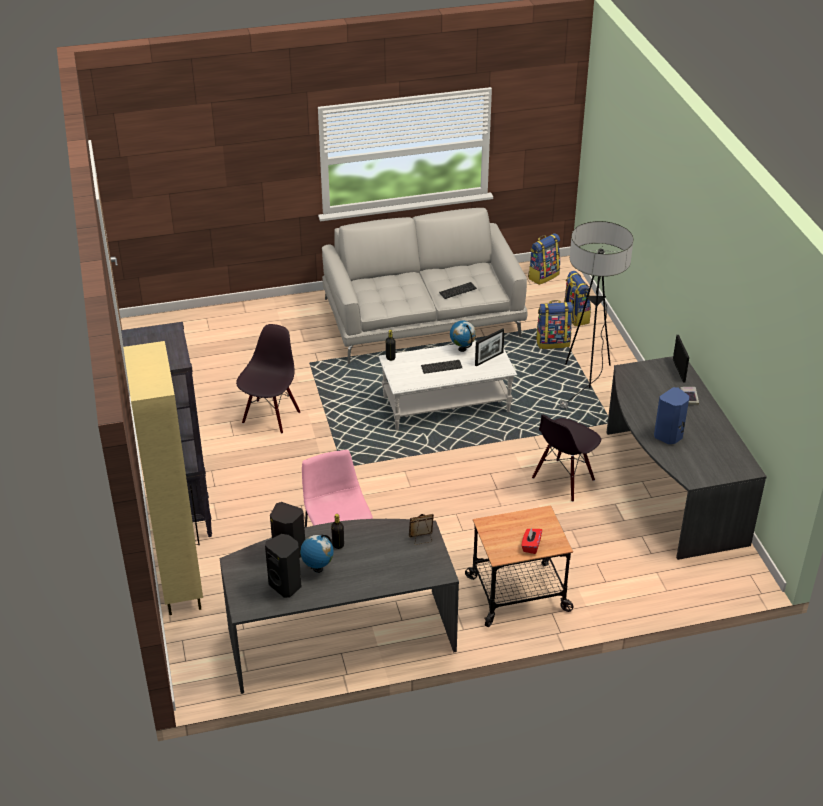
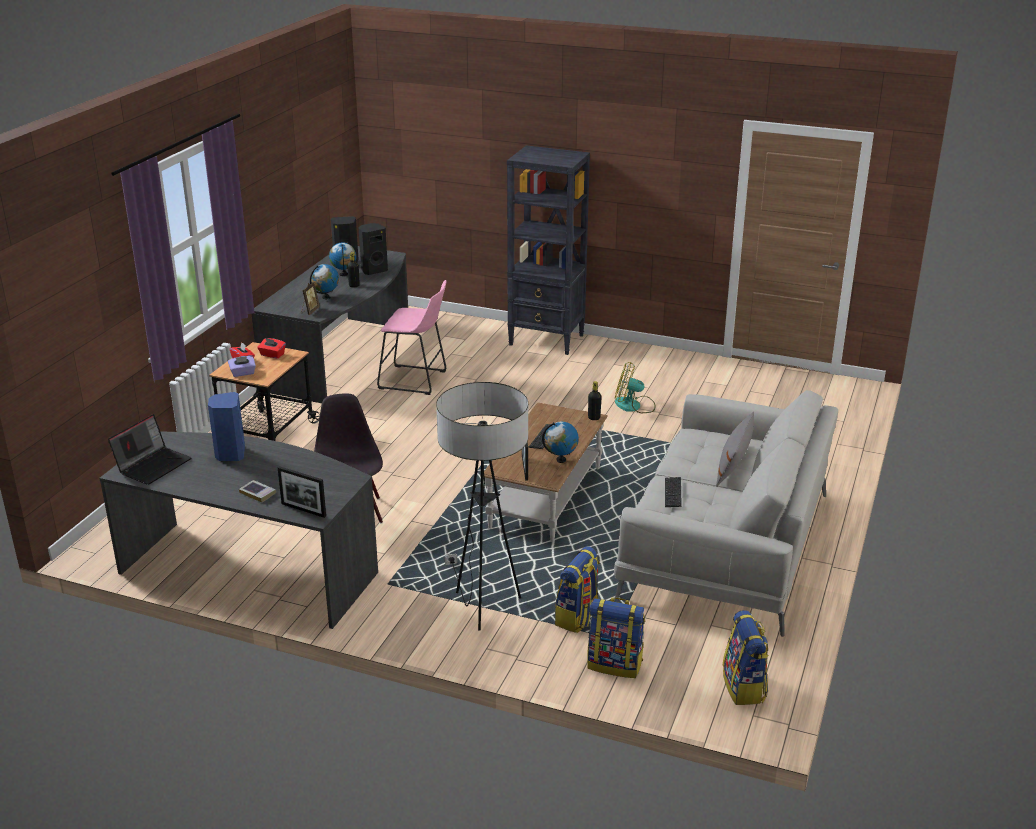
camera: 125 degrees right, 10 degrees down
(181, 584) = (475, 324): beige cabinet -> none
(270, 417) = (634, 406): black chair -> fan
(382, 547) = (326, 297): none -> globe
(398, 282) = (734, 466): none -> grey pillow
(446, 404) = (546, 497): white coffee table -> brown coffee table
(501, 536) = (272, 355): none -> red tissue box
(548, 532) = (243, 373): none -> purple tissue box
(723, 461) = (153, 465): none -> laptop

